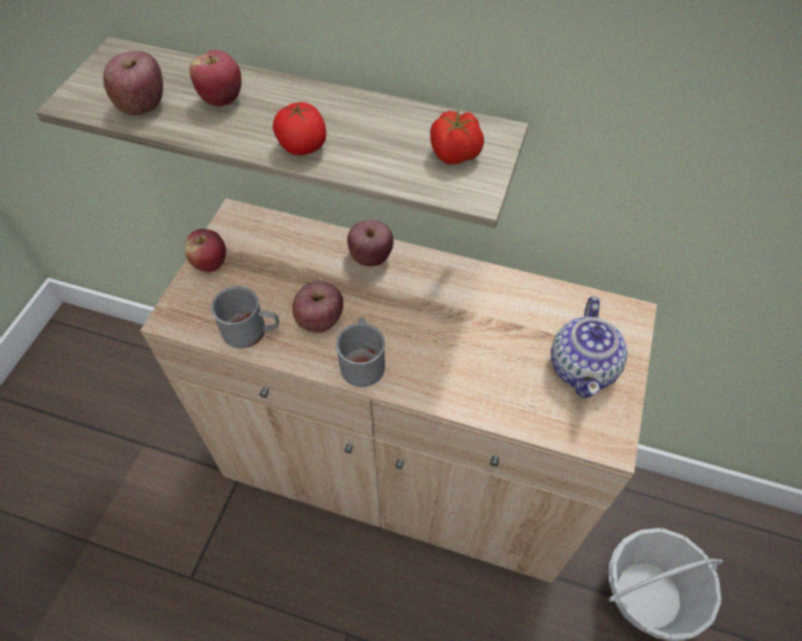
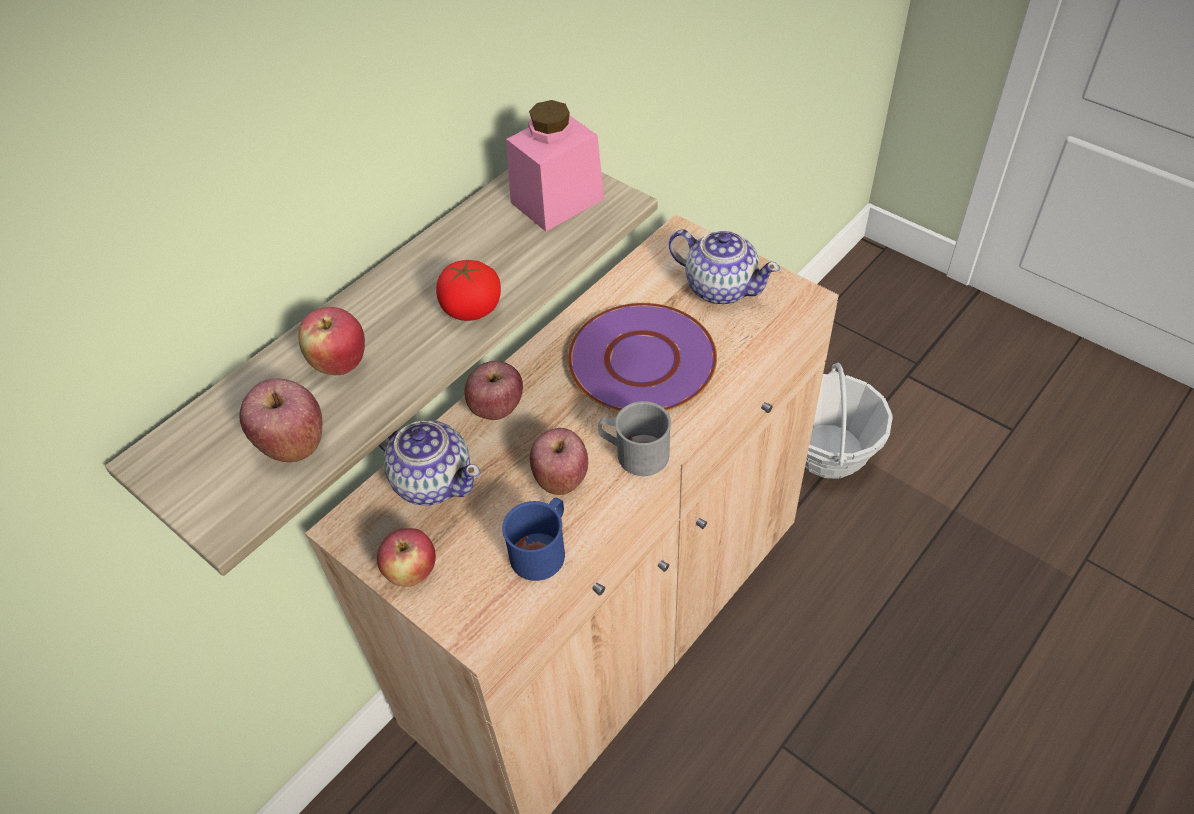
camera: 65 degrees left, 5 degrees down
(251, 331) = (542, 549): grey mug -> blue mug
(290, 245) = (432, 480): none -> teapot
(456, 154) = (557, 200): tomato -> pink jar
(463, 335) = (643, 361): none -> purple plate

